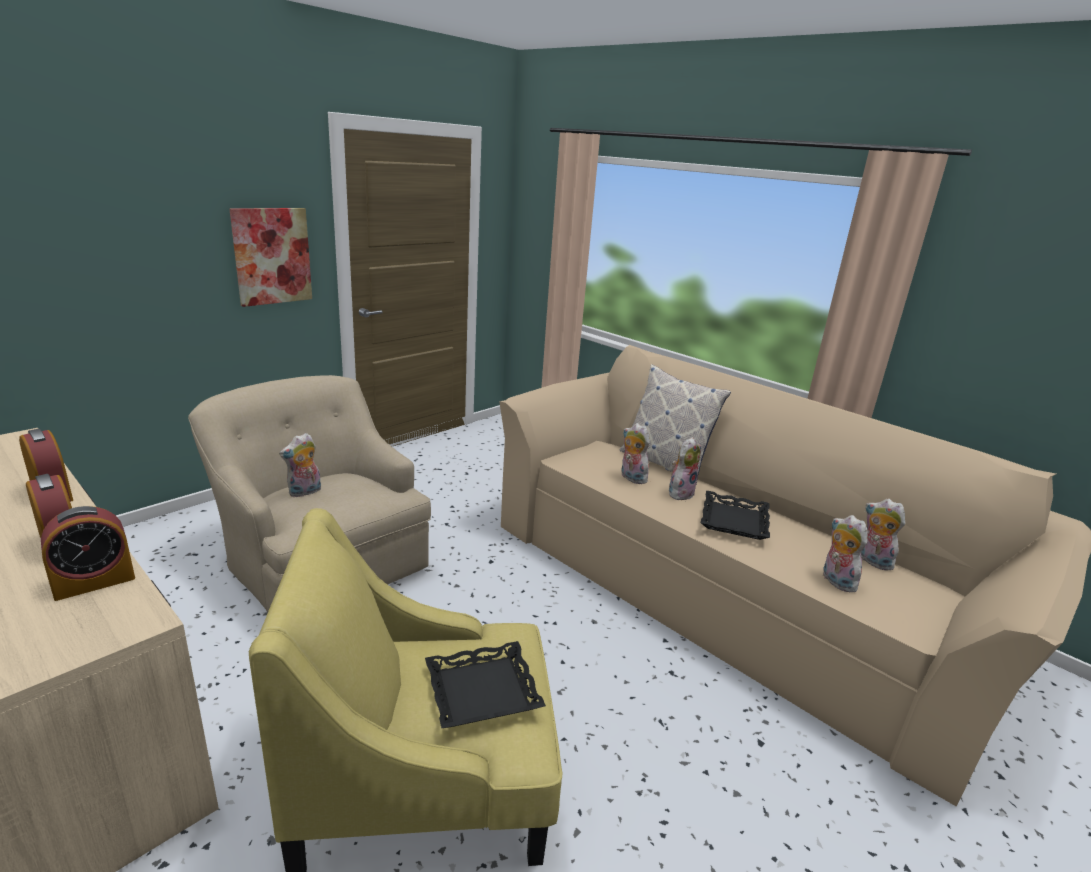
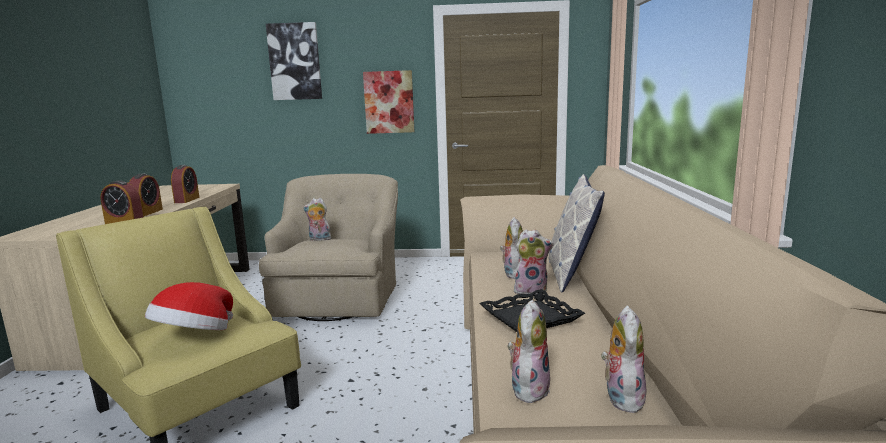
camera: 50 degrees right, 10 degrees down
(98, 187) = (295, 62): none -> picture
(482, 690) = (194, 336): black tray -> hat

